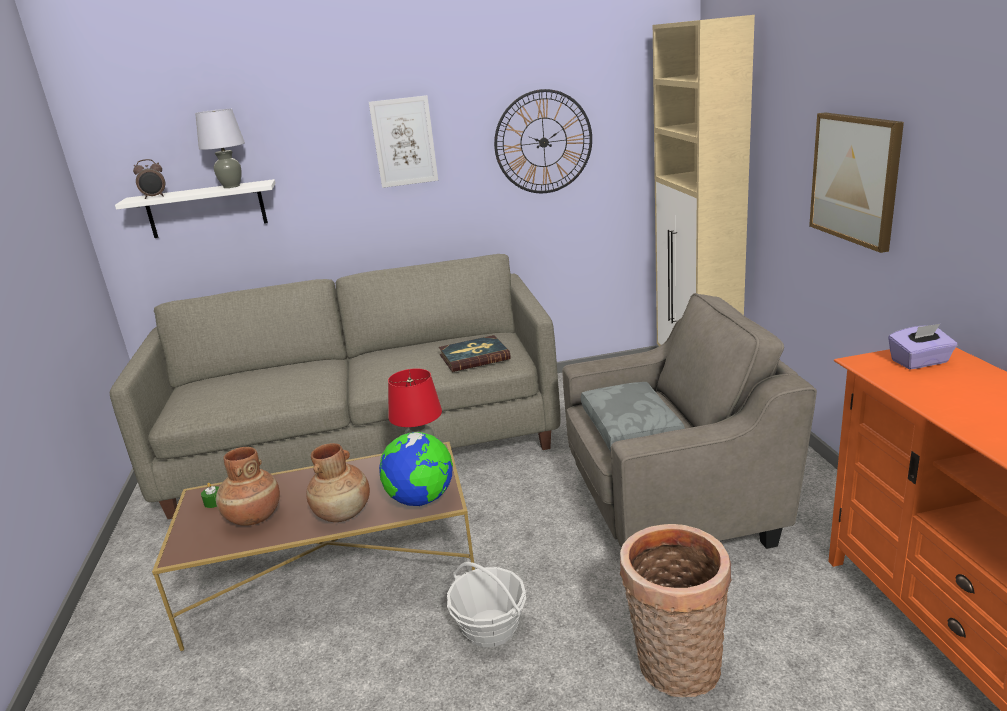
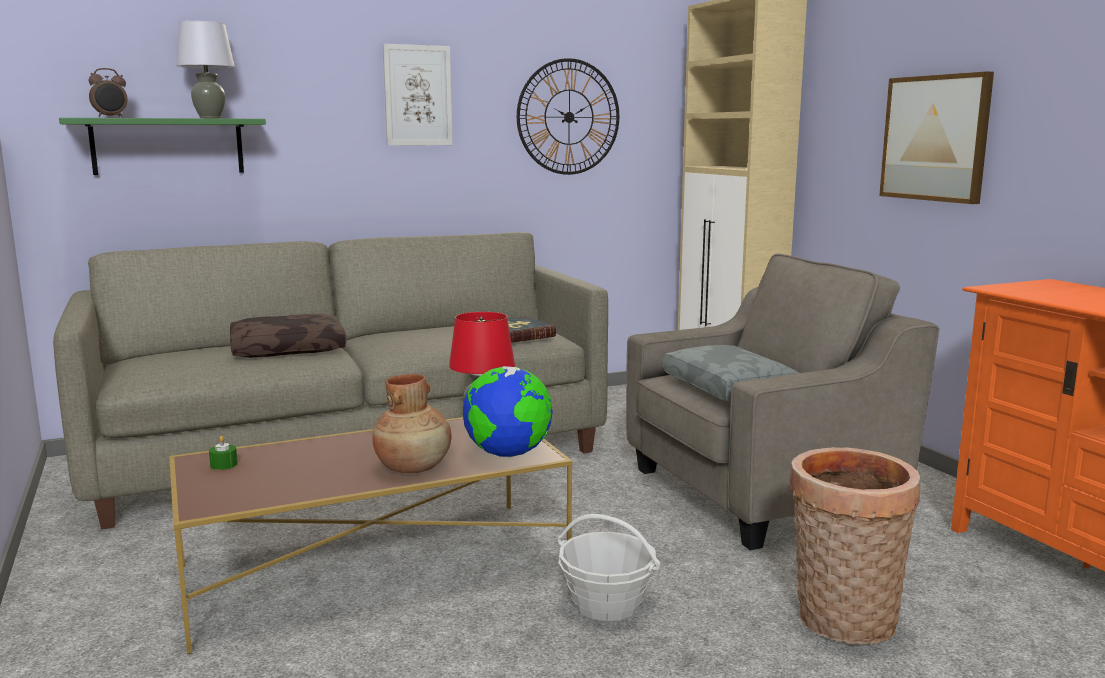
camera: 15 degrees left, 10 degrees down
(206, 209) = (168, 146): white shelf -> green shelf
(253, 517) = (291, 475): brown vase -> none
(299, 375) = (289, 349): none -> brown pillow
(919, 362) = (1046, 288): purple tissue box -> none

